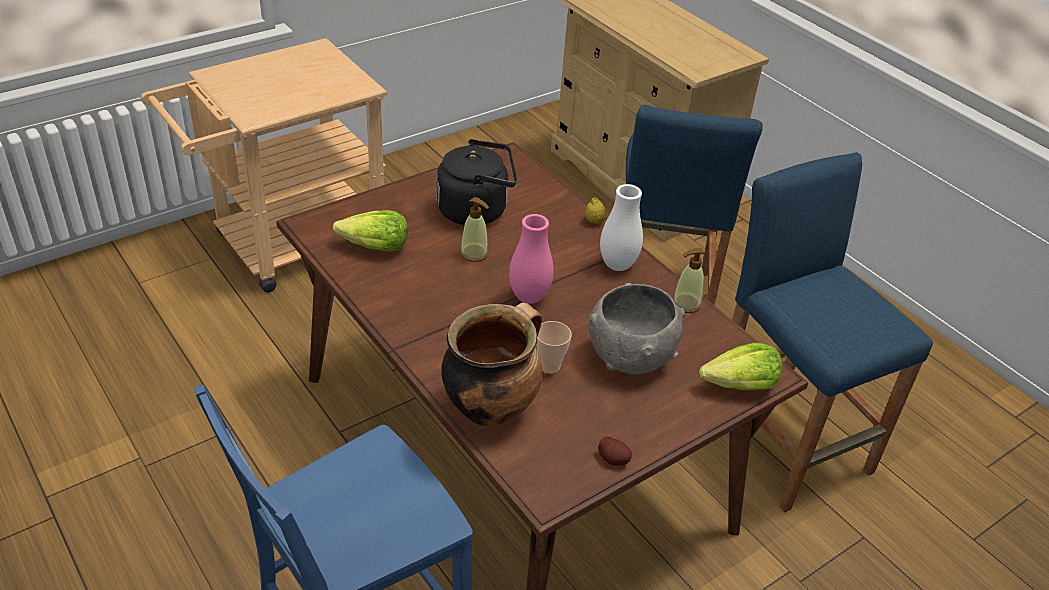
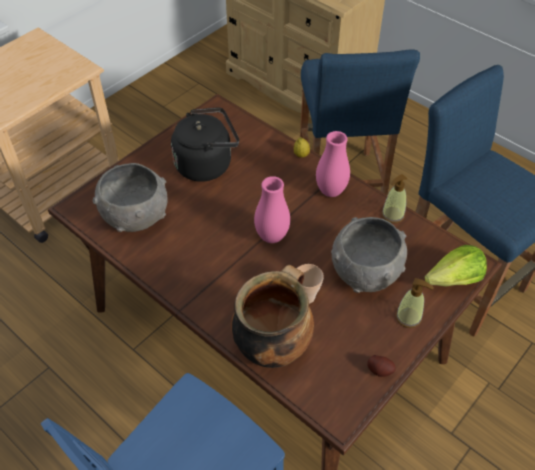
camera: 10 degrees left, 10 degrees up
(374, 247) = (136, 217): lettuce -> grey bowl
(474, 253) = (217, 205): soap dispenser -> soap dispenser (408, 317)
(617, 265) = (331, 191): white vase -> pink vase

